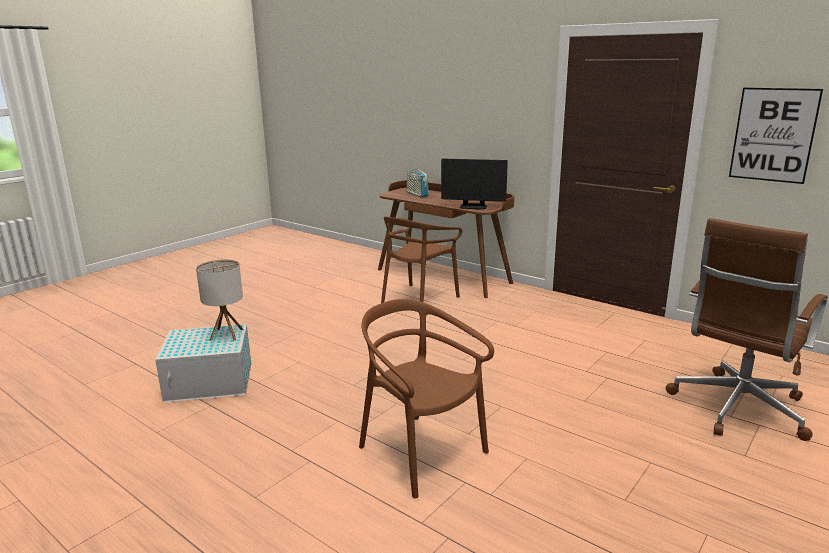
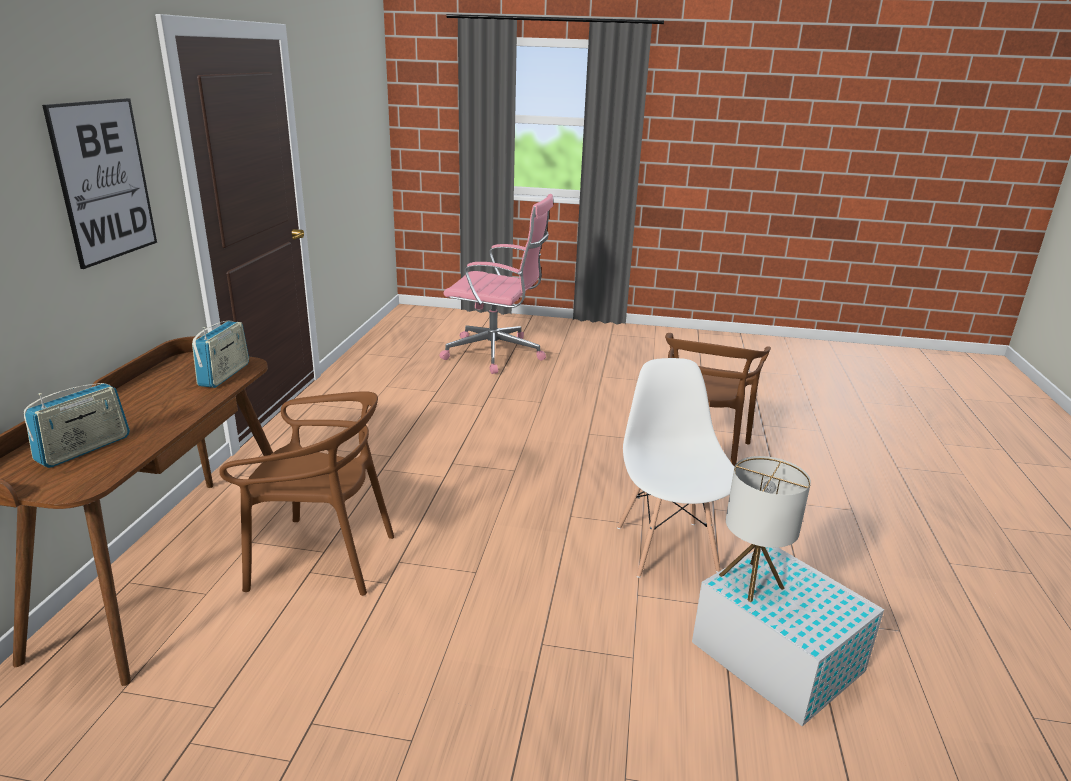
camera: 120 degrees left, 5 degrees up
(322, 384) = (667, 548): none -> white chair
(473, 207) = (224, 375): monitor -> radio
(736, 408) = (497, 354): brown office chair -> pink office chair
(773, 135) = (329, 149): picture -> picture (104, 181)

